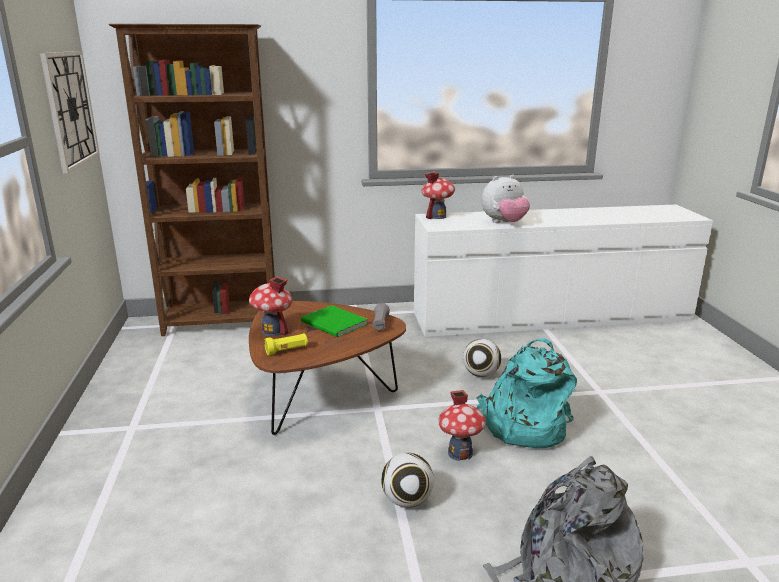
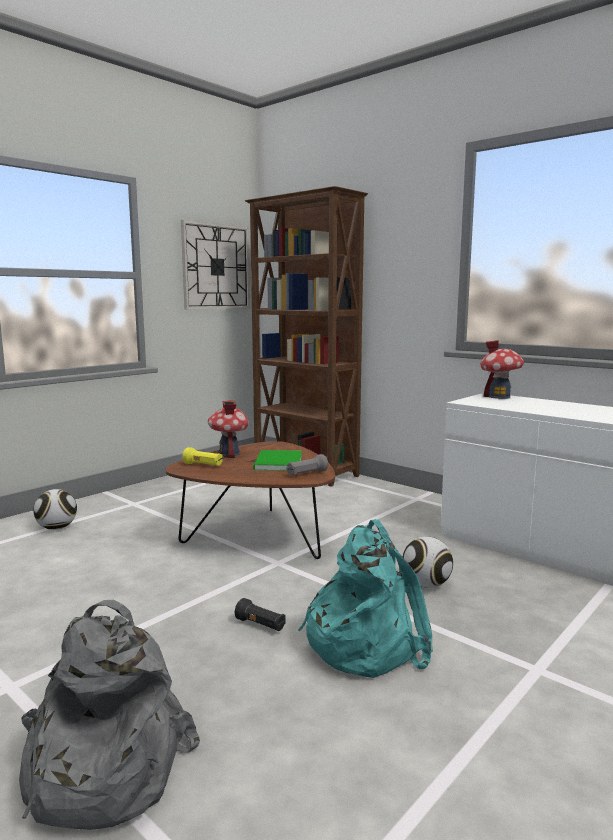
camera: 50 degrees right, 10 degrees down
(407, 500) = (151, 627): football -> football (57, 528)
(460, 453) = (261, 625): toy house -> black flashlight
(504, 223) = (560, 412): plush toy -> none

